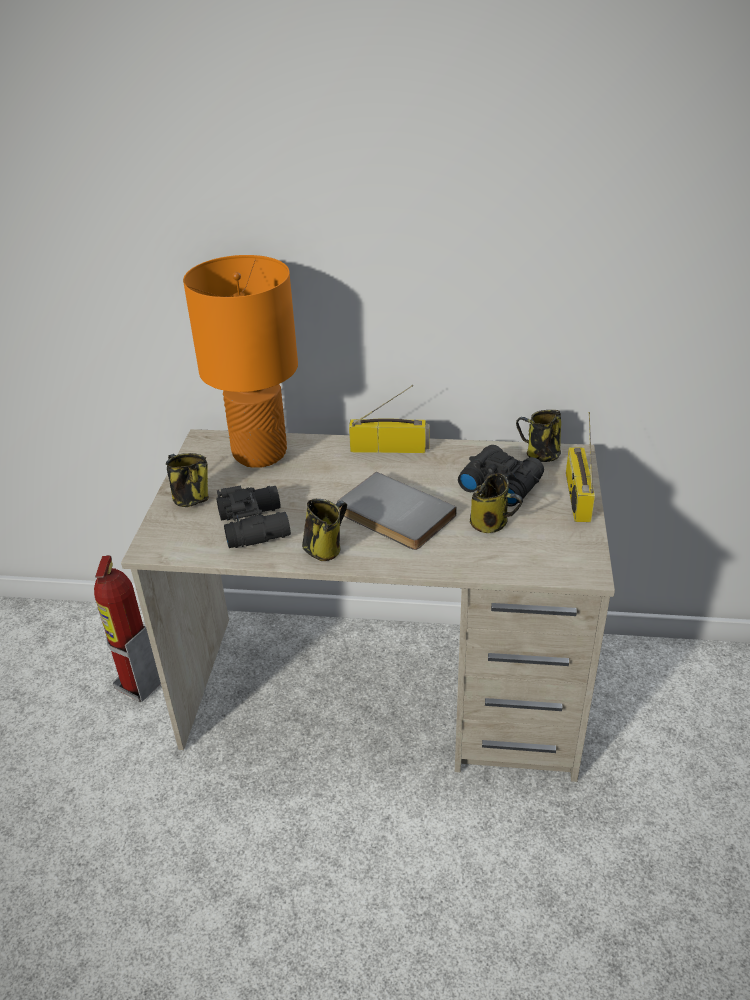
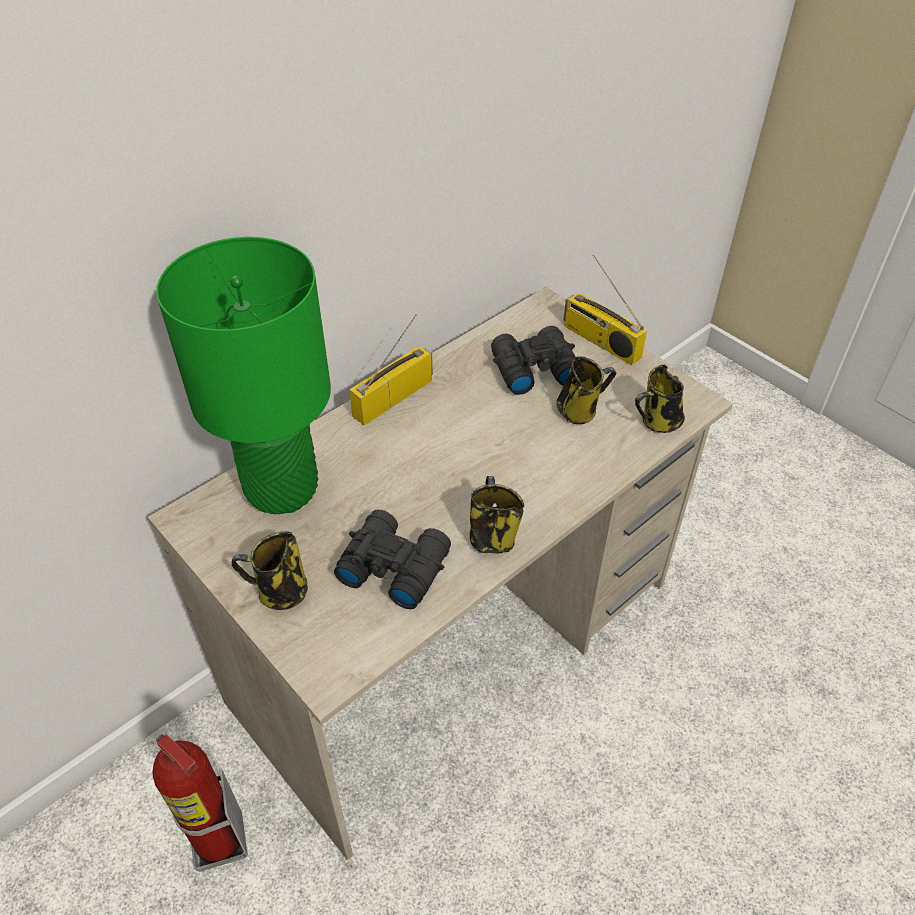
camera: 50 degrees left, 10 degrees up
(259, 457) = (282, 493): orange table lamp -> green table lamp
(393, 516) = (497, 461): grey book -> none
(540, 455) = (524, 322): mug -> mug (657, 422)

